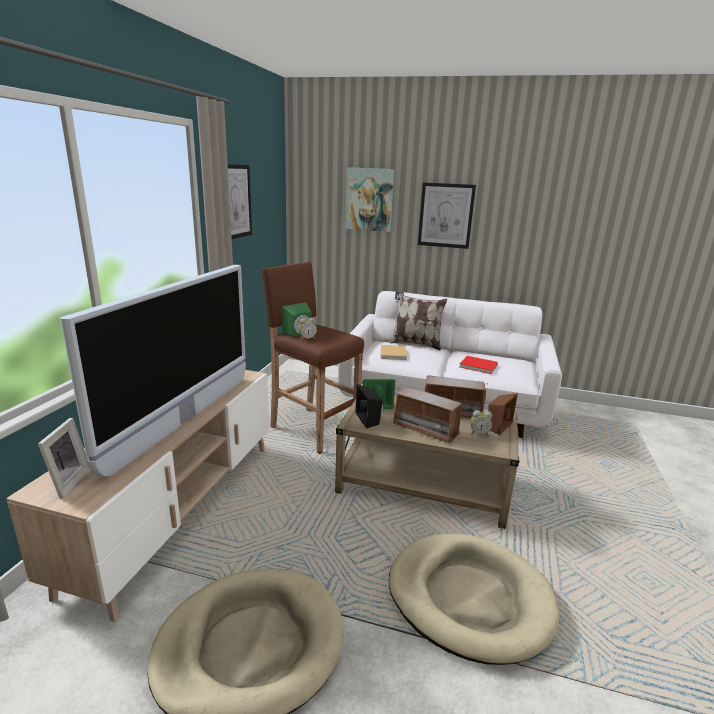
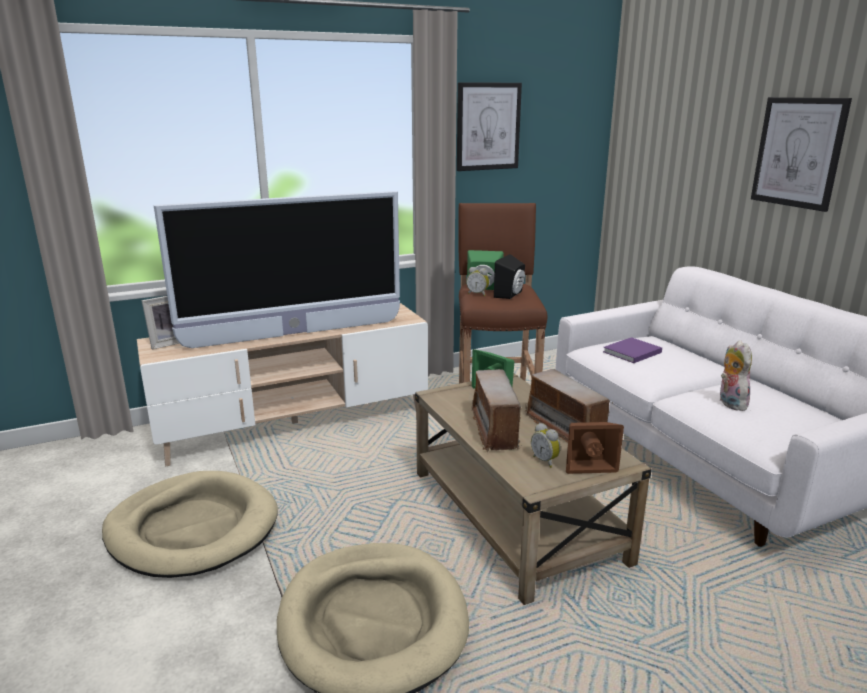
camera: 50 degrees right, 0 degrees up
(369, 199) = (698, 126): picture -> none
(369, 419) = (458, 398): black speaker -> black speaker (511, 295)
(393, 354) = (631, 352): beige book -> purple book
(415, 344) = (696, 352): pillow -> none
(479, 366) = (729, 403): red book -> plush toy

